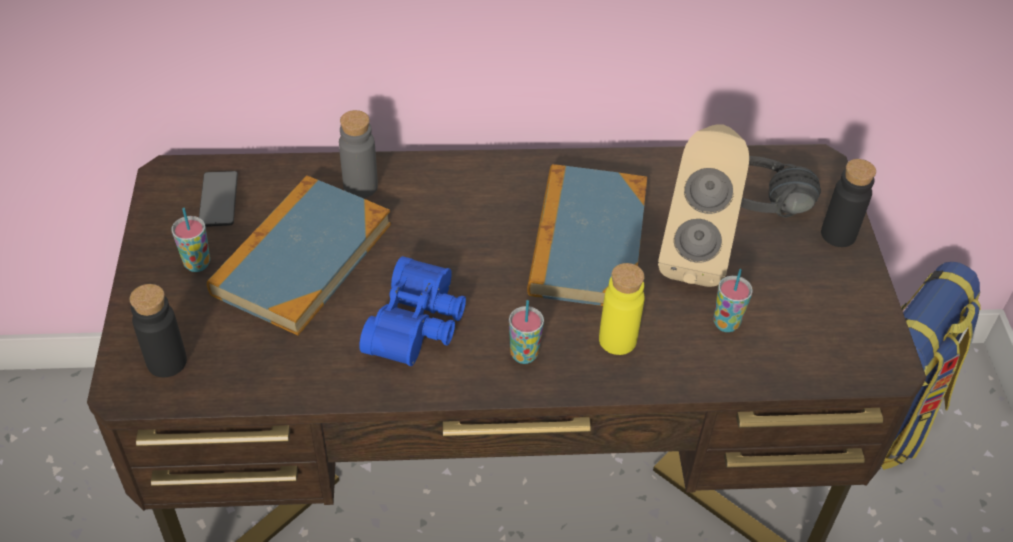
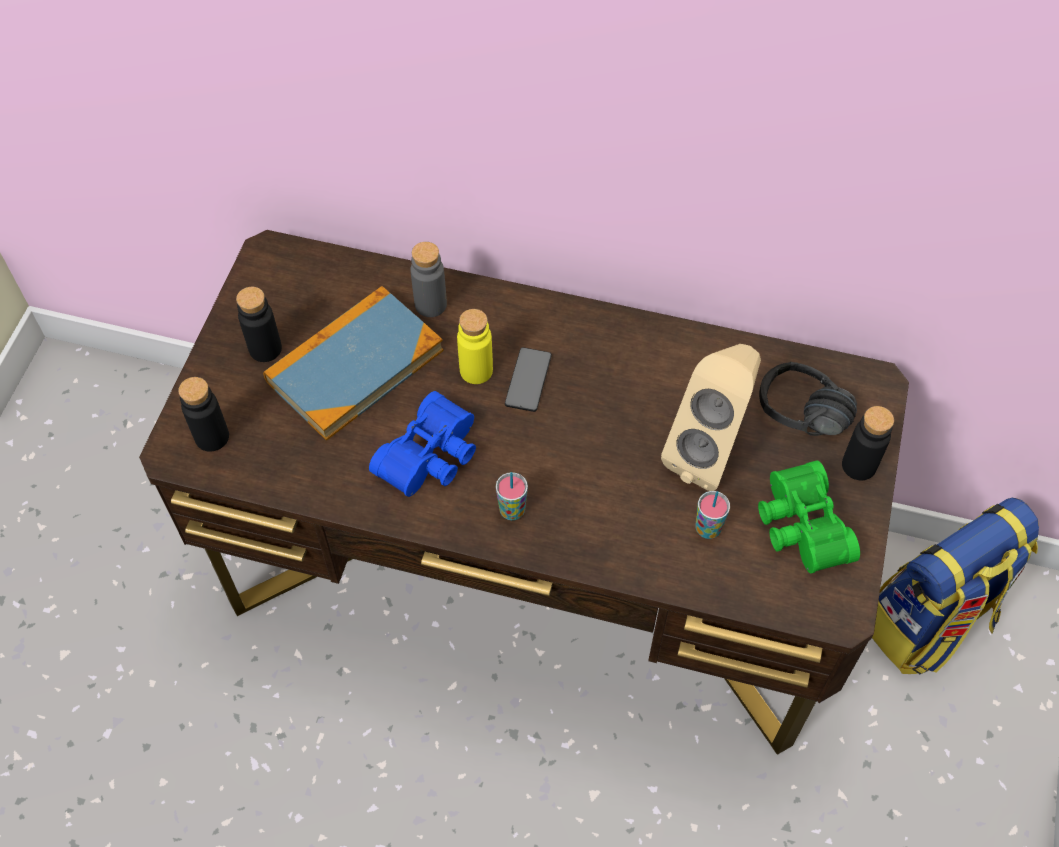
camera: 20 degrees right, 10 degrees up
(197, 264) = (265, 349): cup -> black bottle
(218, 200) = (303, 288): phone -> phone (528, 380)
(588, 241) = (615, 412): book -> none
(617, 340) = (601, 519): yellow bottle -> yellow bottle (476, 370)
(810, 300) = (799, 526): none -> green binoculars

